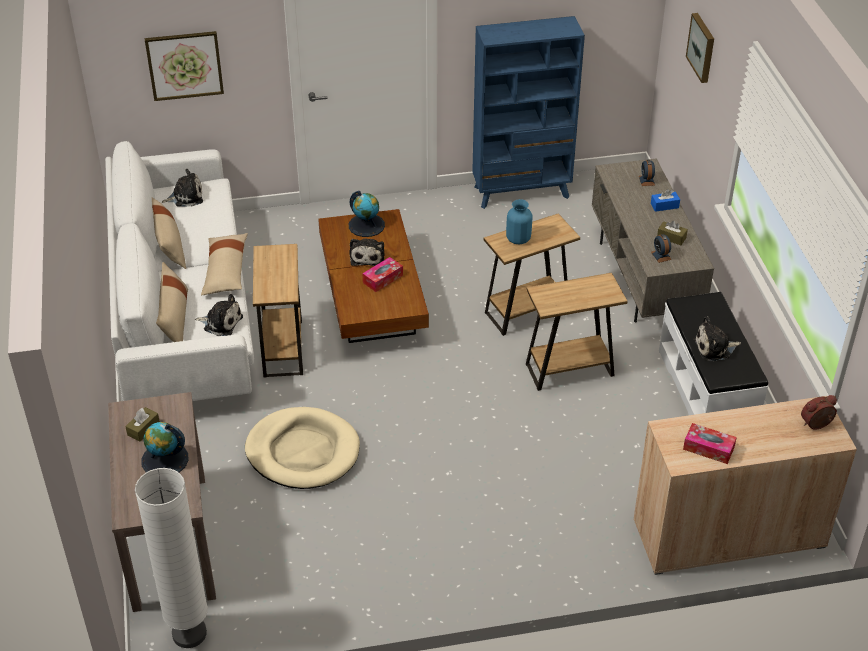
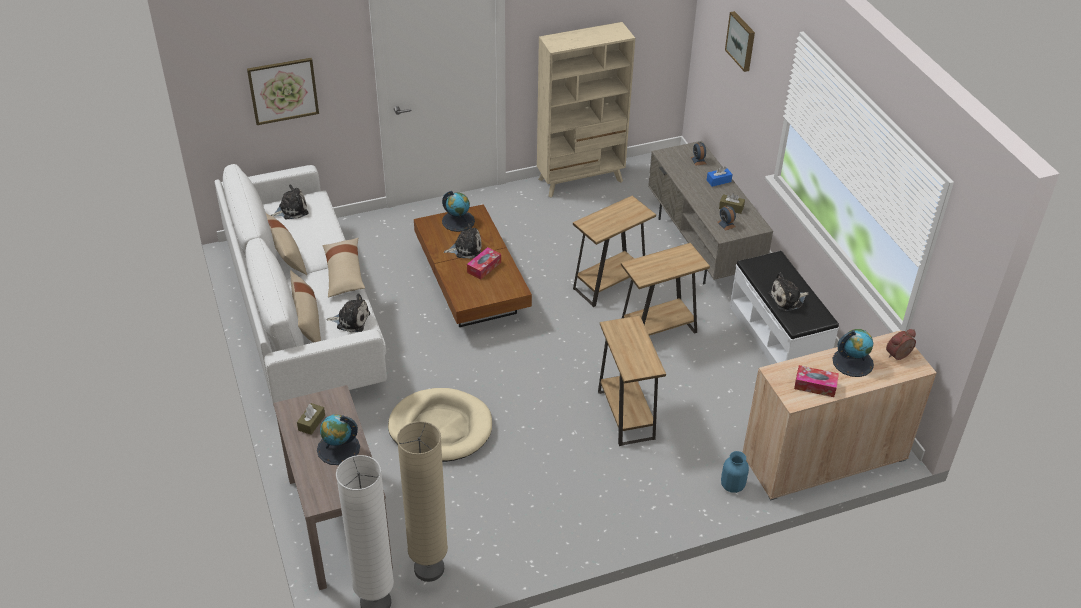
camera: 10 degrees left, 0 degrees up
(255, 604) = (429, 569): none -> beige floor lamp
(283, 348) = (401, 338): brown side table -> brown side table (626, 415)
(367, 256) = (466, 249): plush toy -> plush toy turned 90 degrees counterclockwise
(518, 239) = (603, 220): blue vase -> blue vase (732, 485)
(522, 192) = (581, 180): blue bookcase -> beige bookcase
(759, 426) = (852, 362): none -> globe

